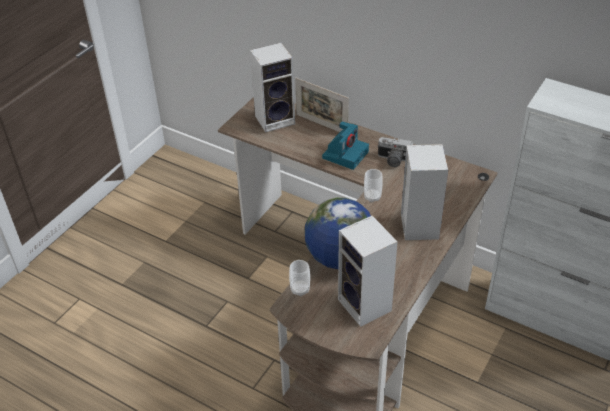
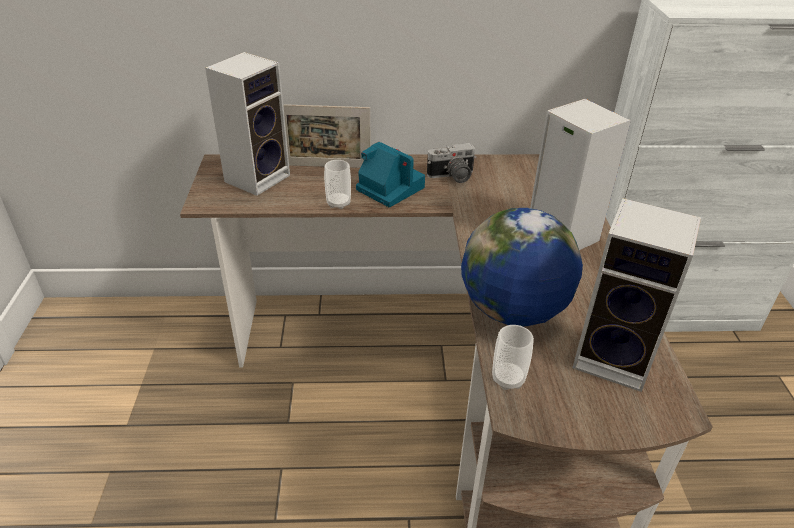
camera: 35 degrees left, 5 degrees down
(345, 154) = (388, 188): camera -> camera turned 45 degrees counterclockwise
(372, 197) = (472, 223): cup -> cup (338, 203)

